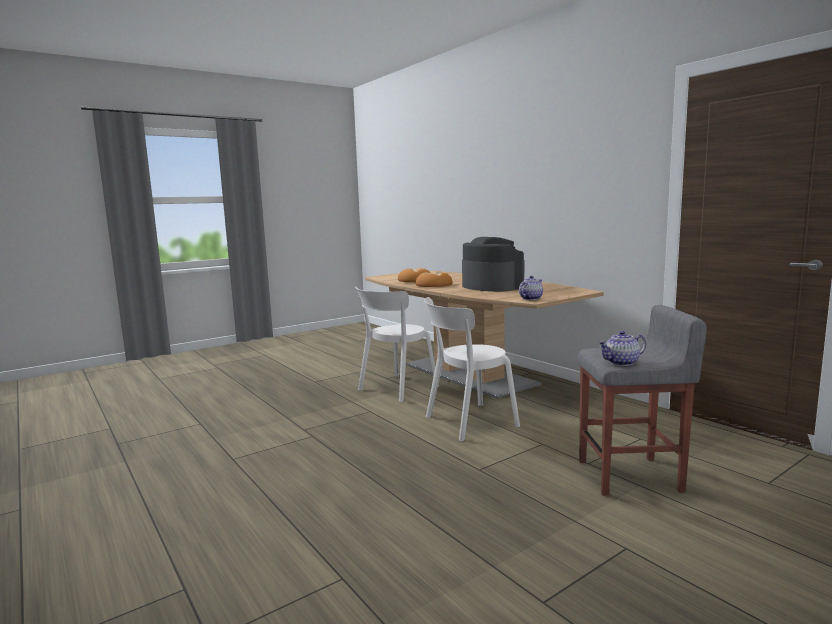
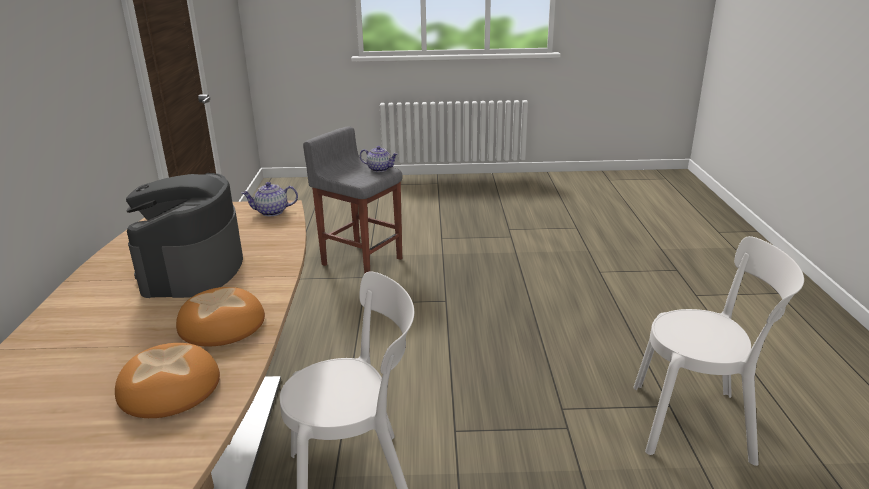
camera: 145 degrees left, 15 degrees up
(467, 422) = (375, 355): white chair -> white chair (698, 423)

